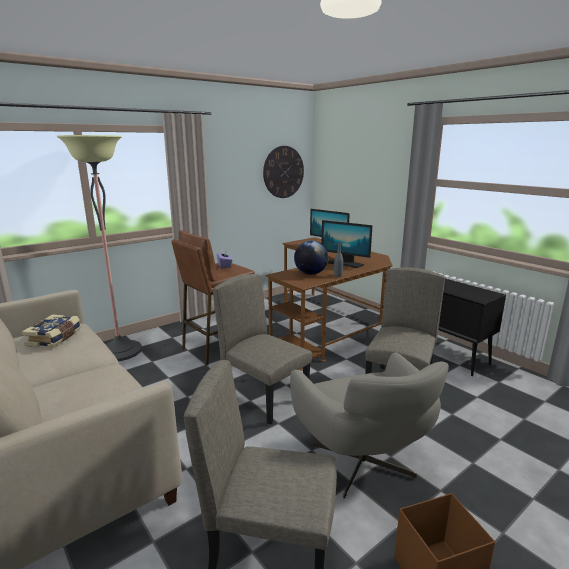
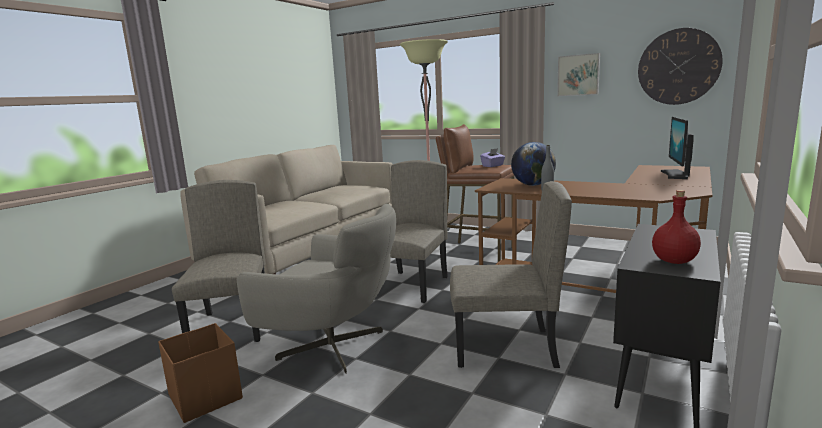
camera: 70 degrees right, 5 degrees down
(55, 338) = (349, 187): book -> none
(226, 176) = (578, 75): none -> picture
(345, 263) = (607, 187): monitor -> none
(364, 465) = (335, 346): grey armchair -> grey armchair turned 120 degrees counterclockwise
(476, 293) = (675, 261): none -> red bottle

